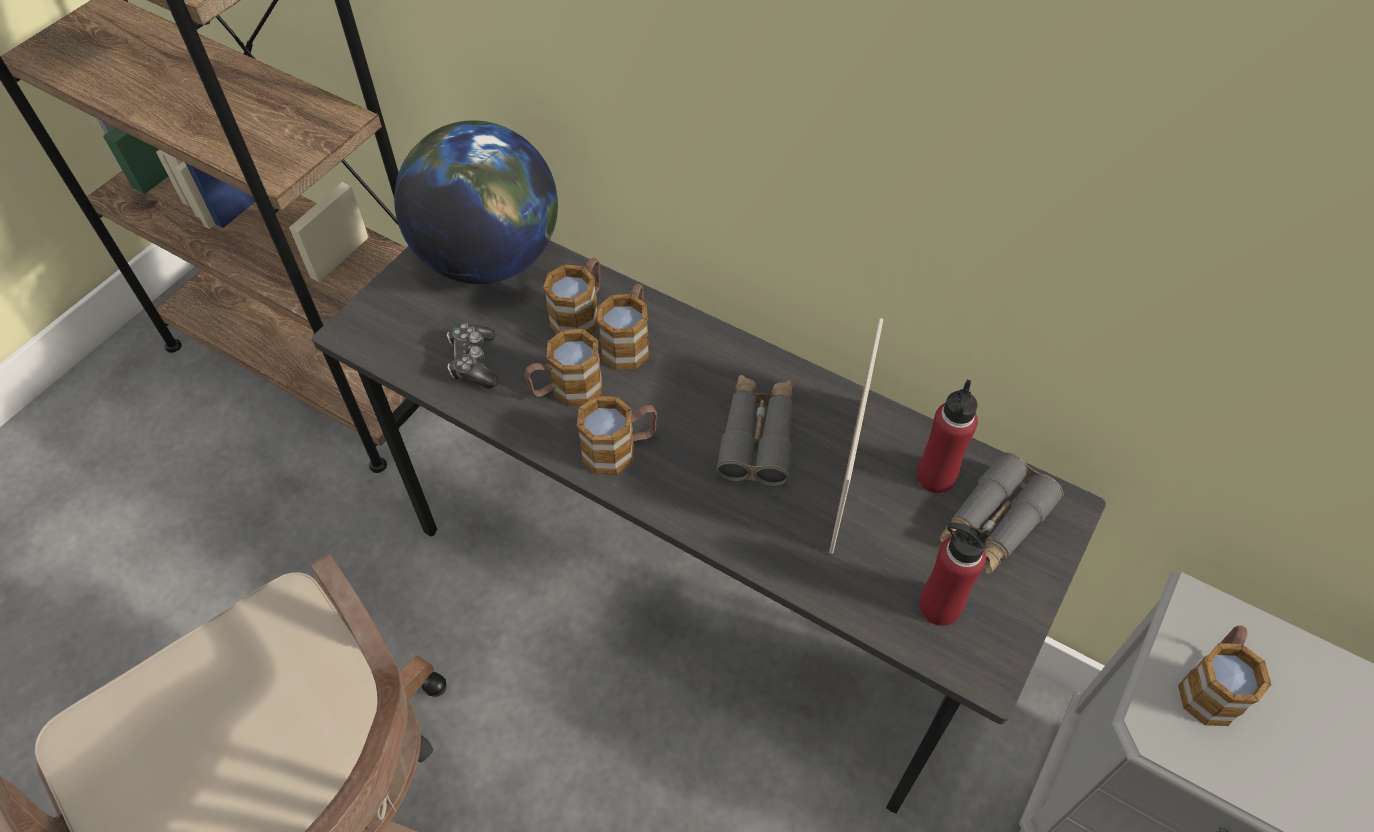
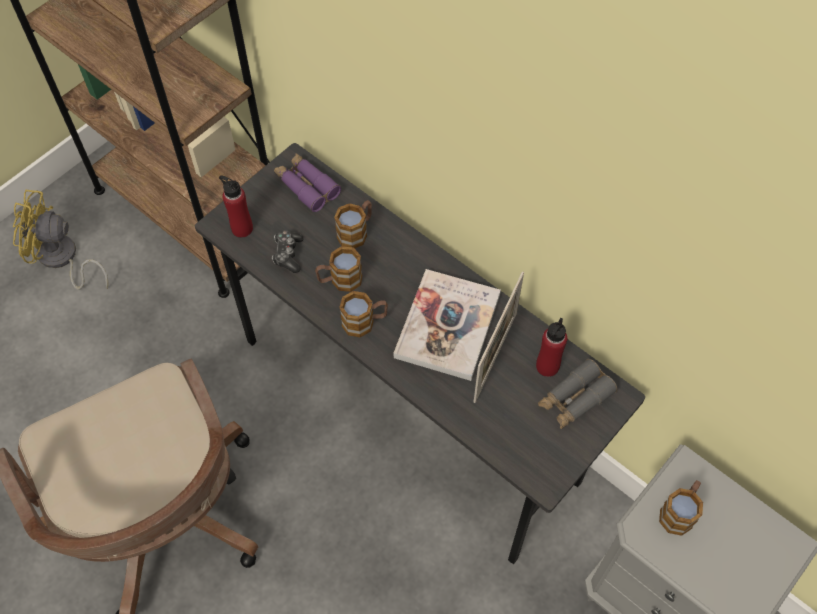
camera: 10 degrees right, 5 degrees up
(121, 452) = (62, 260): none -> yellow fan
(489, 258) = (306, 186): globe -> purple binoculars
(629, 342) = (382, 254): mug -> none
(757, 436) = (447, 326): grey binoculars -> book
(939, 606) = (529, 442): red bottle -> red bottle (242, 228)

